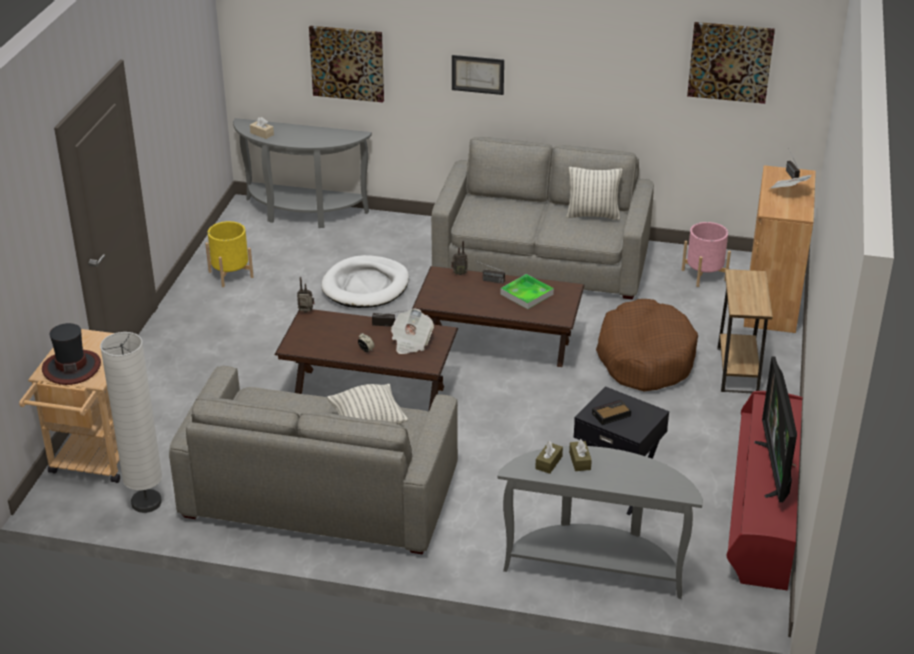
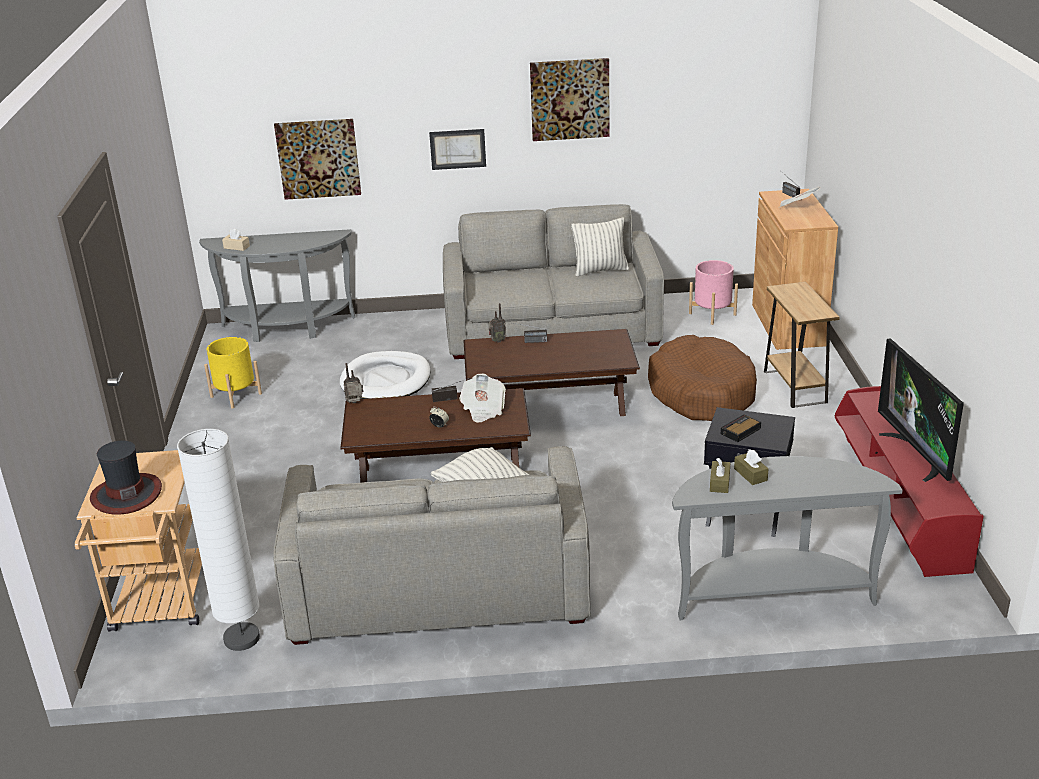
camera: 15 degrees left, 5 degrees down
(526, 294) = (576, 347): tray -> none
(730, 61) = (709, 96): picture -> picture (569, 99)

